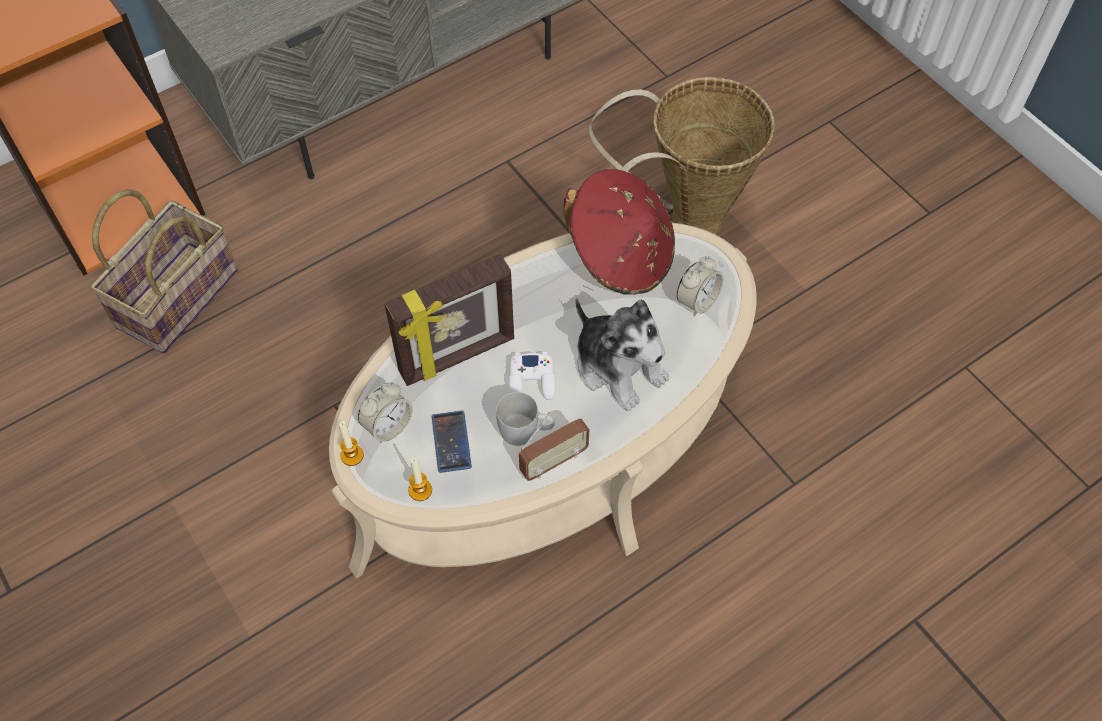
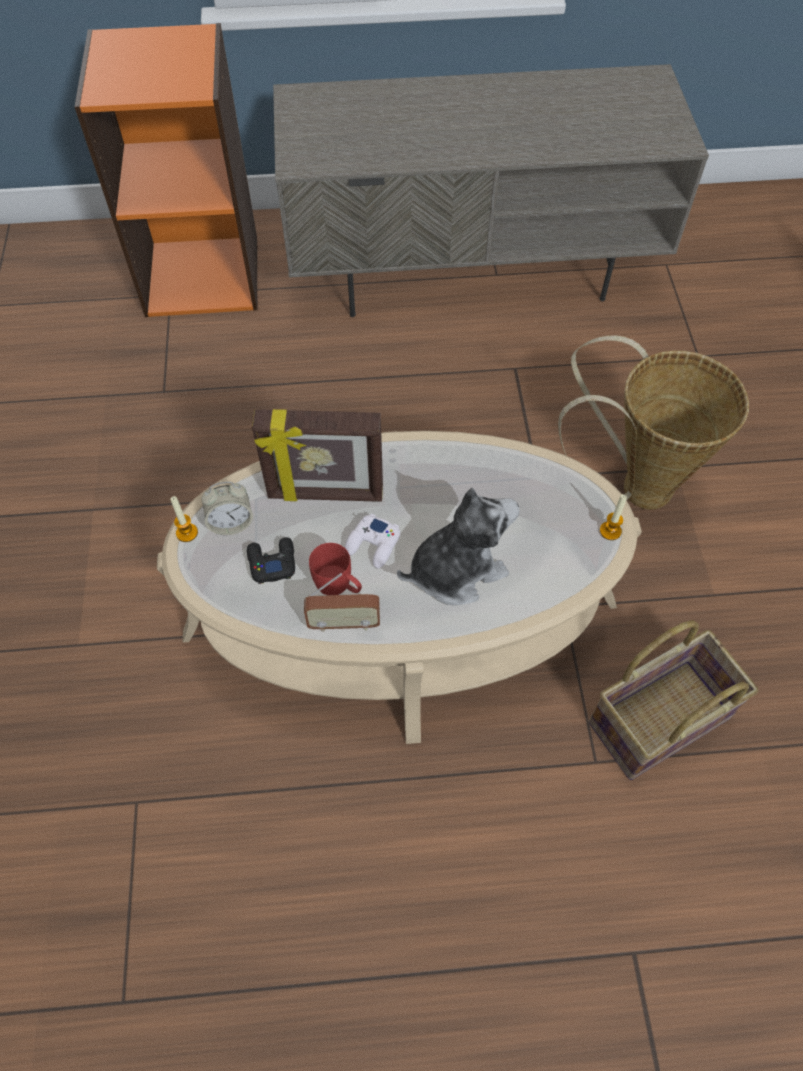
camera: 30 degrees right, 0 degrees up
(176, 297) = (197, 361): basket -> basket (658, 717)
(420, 490) = (219, 590): candle -> candle (610, 531)
(451, 442) = (272, 562): phone -> black game controller
(526, 431) = (338, 585): white mug -> red mug
(619, 366) = (456, 570): plush toy -> plush toy turned 105 degrees counterclockwise
(621, 255) = (522, 474): red hat -> none
(697, 301) = (566, 546): alarm clock -> none

